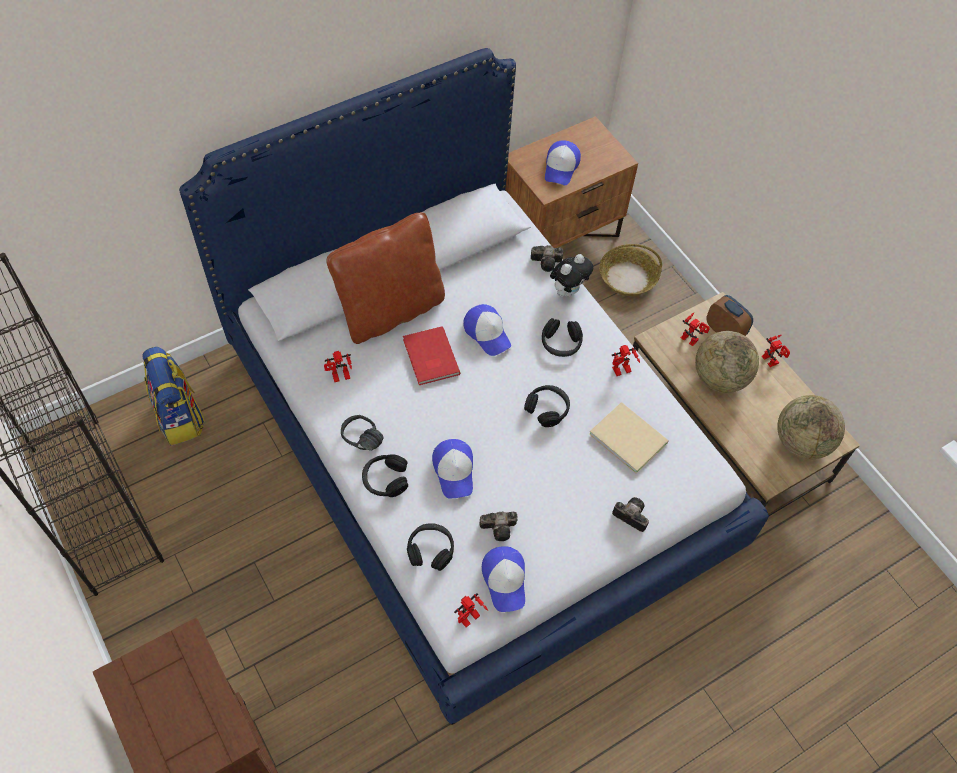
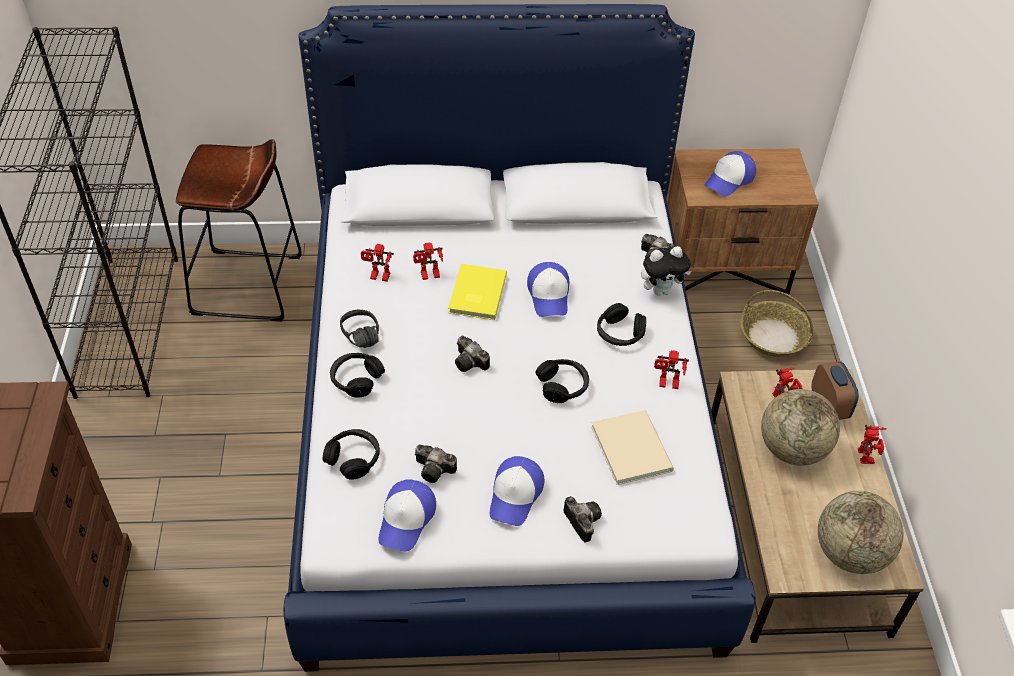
camera: 30 degrees right, 10 degrees down
(180, 417) = (248, 285): backpack -> brown stool
(390, 310) = (467, 240): brown pillow -> none
(429, 358) = (475, 294): red book -> yellow book
(454, 471) = (427, 400): cap -> cap (515, 495)
(466, 422) = (471, 363): none -> camera
(469, 620) = (346, 539): toy robot -> toy robot (429, 276)

